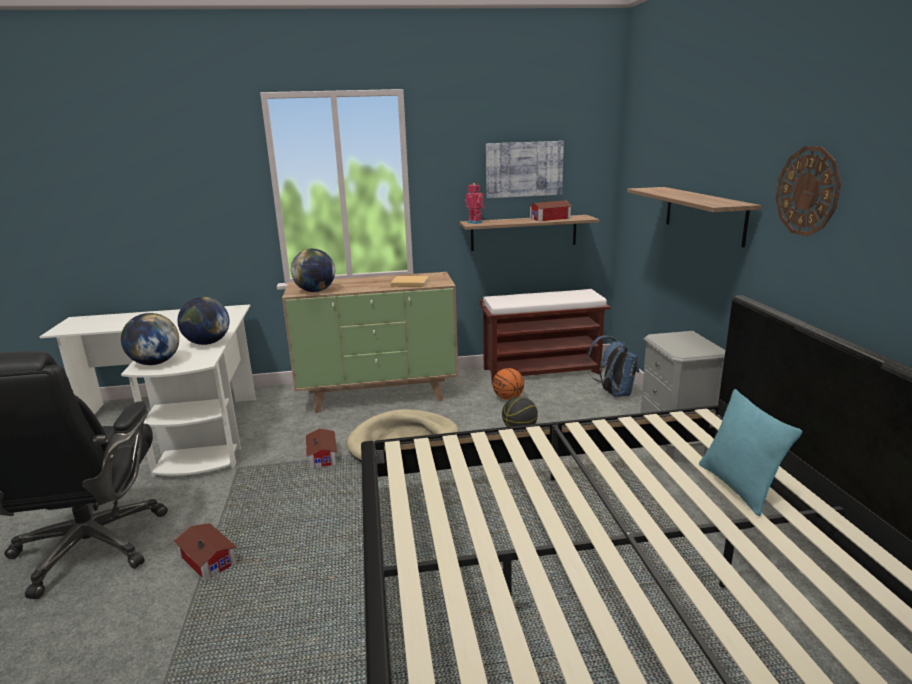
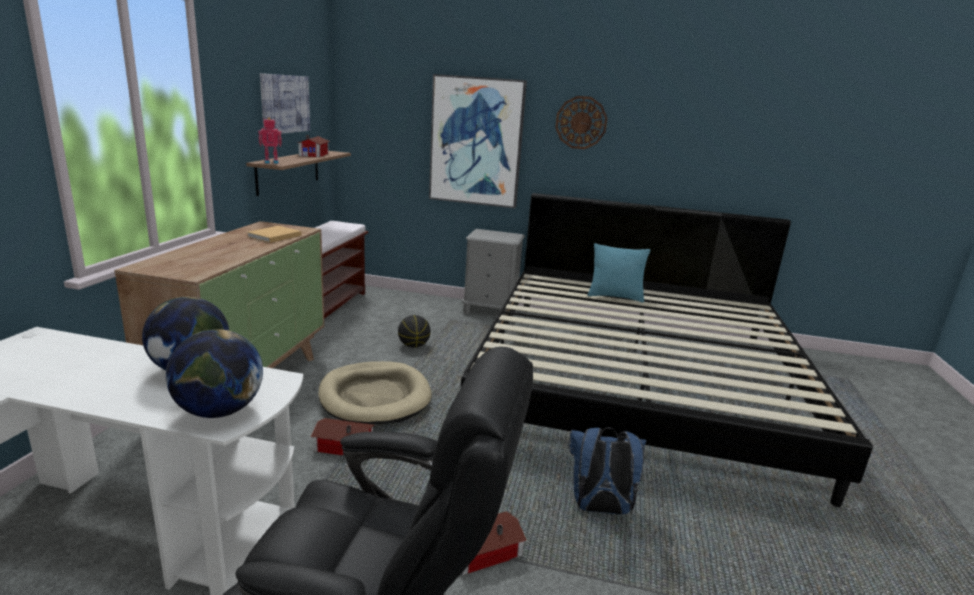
camera: 70 degrees left, 0 degrees up
(315, 291) = (208, 266): globe -> none
(508, 398) = (353, 333): basketball -> none
(613, 393) = (402, 301): blue backpack -> blue backpack (599, 508)
(704, 214) = (476, 142): shelf -> picture

